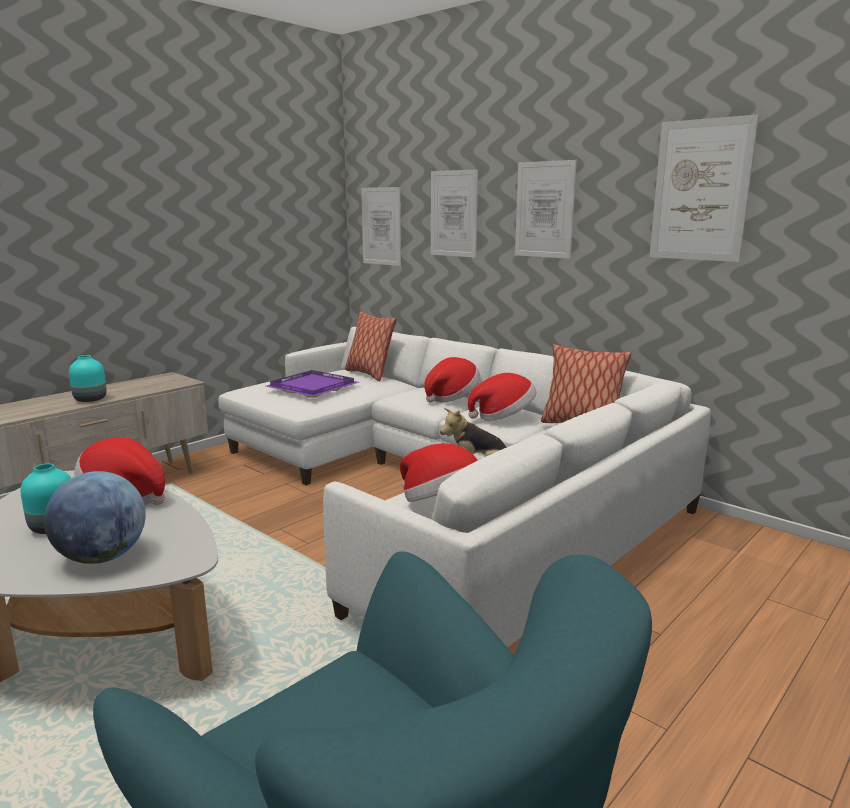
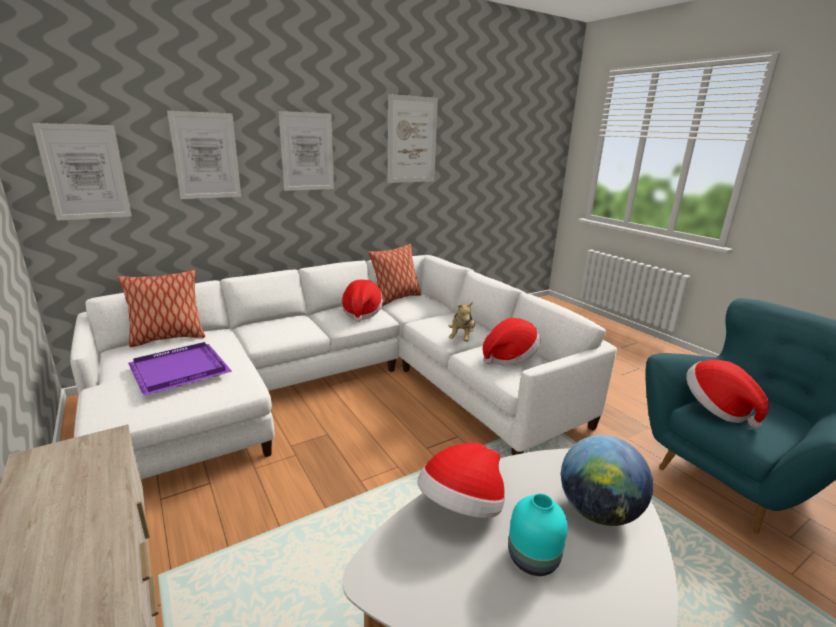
camera: 75 degrees left, 5 degrees up
(90, 400) = (94, 542): turquoise vase -> none
(452, 397) = (295, 319): hat -> hat (717, 408)

